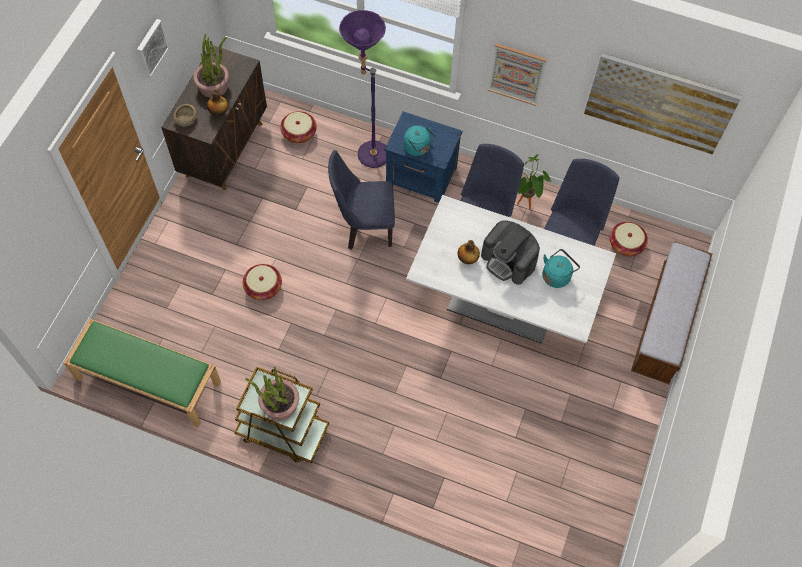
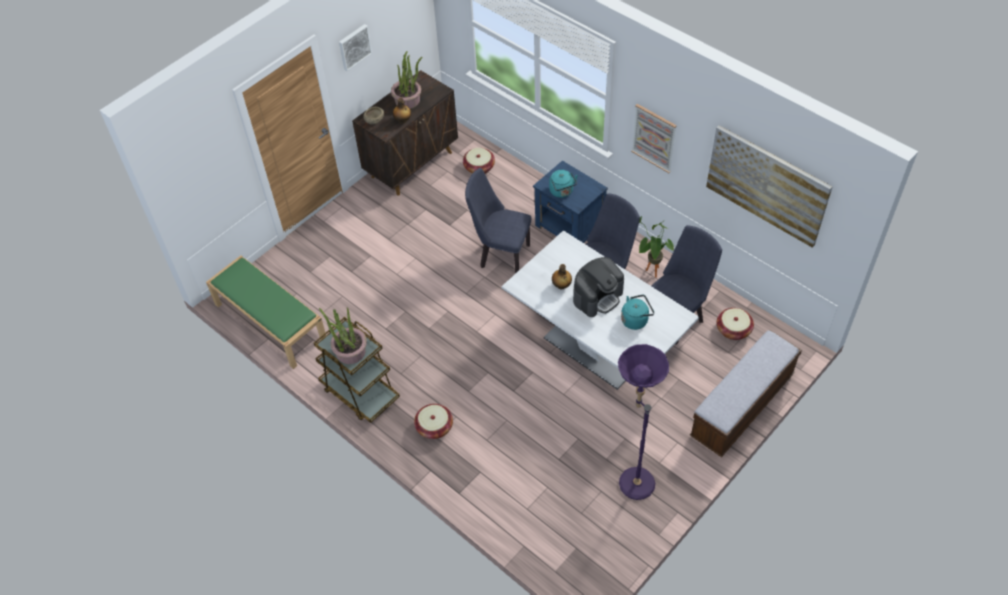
camera: 25 degrees right, 10 degrees down
(263, 287) = (395, 277): basket -> basket (434, 427)
(367, 151) = (531, 195): purple floor lamp -> purple floor lamp (631, 478)
(509, 260) = (597, 296): coffee machine -> coffee machine turned 105 degrees counterclockwise

